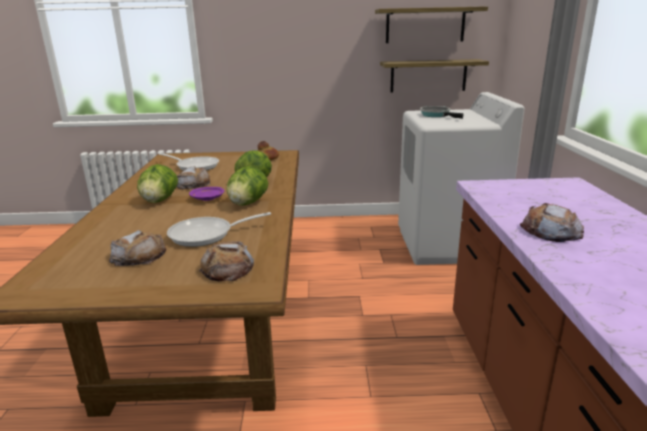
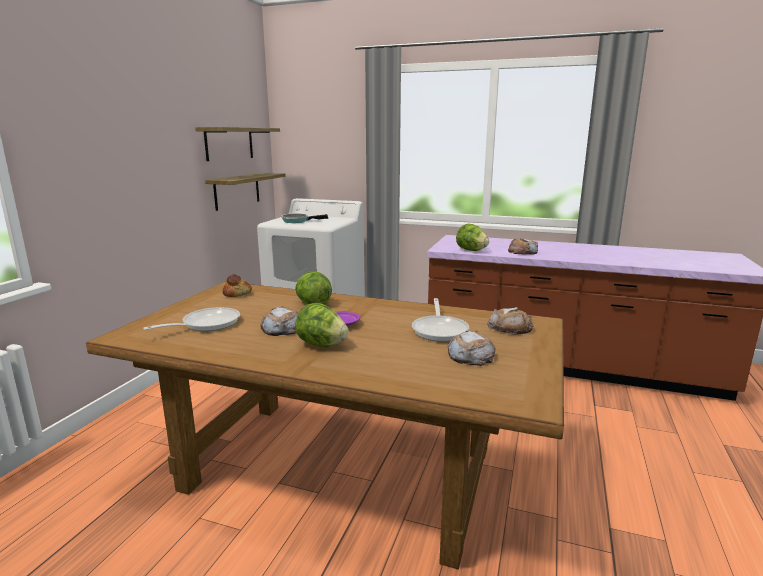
camera: 70 degrees left, 5 degrees down
(247, 203) = (374, 312): lettuce -> lettuce (471, 250)

